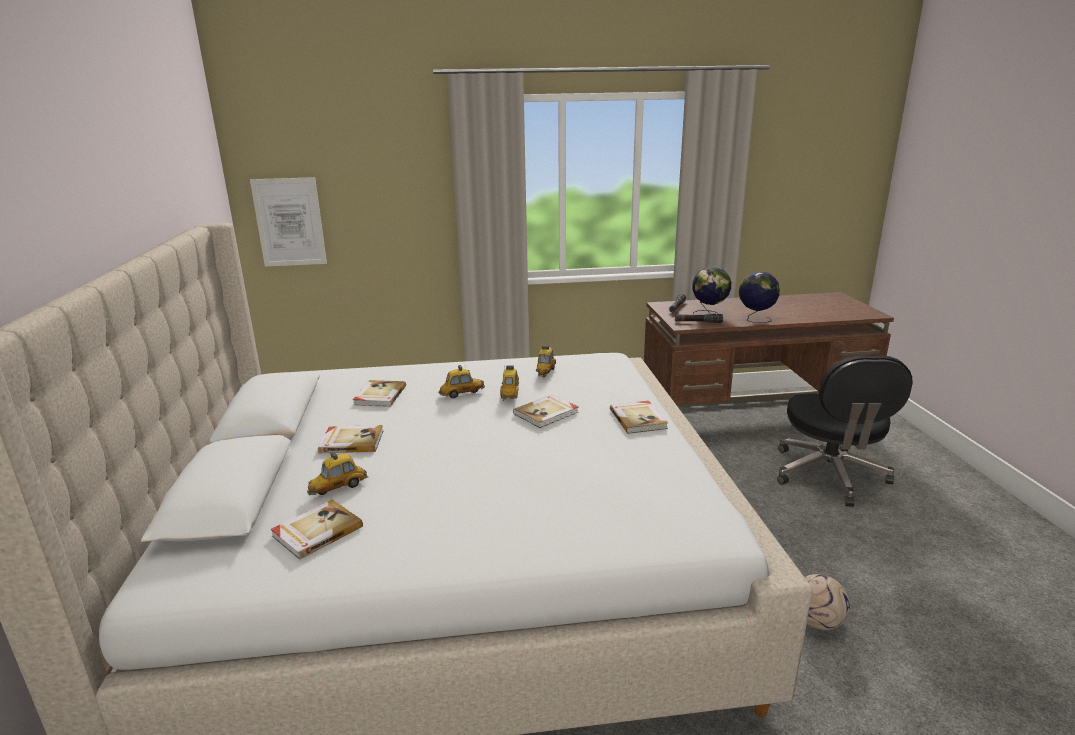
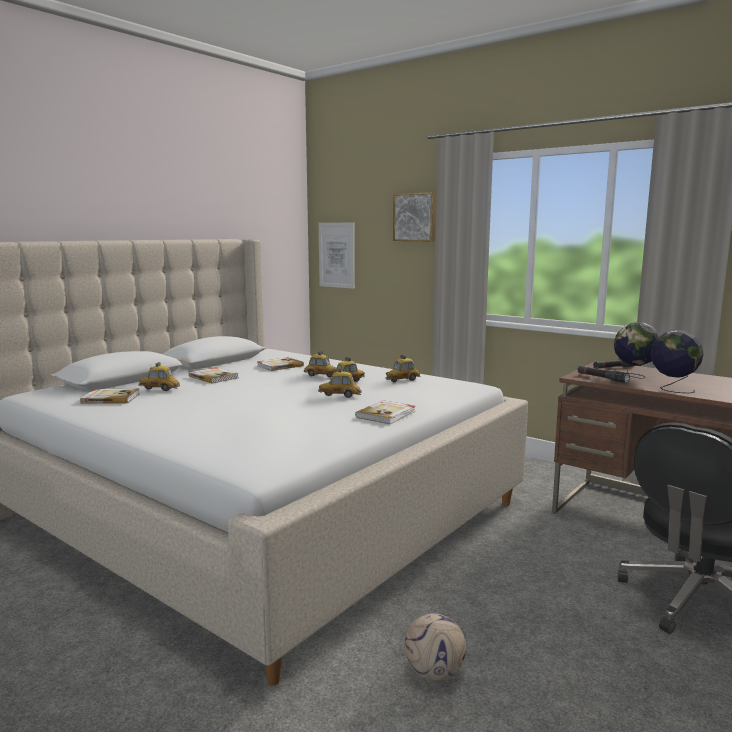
camera: 45 degrees right, 10 degrees down
(412, 168) = (415, 217): none -> picture
(547, 413) = (340, 396): book -> toy car

